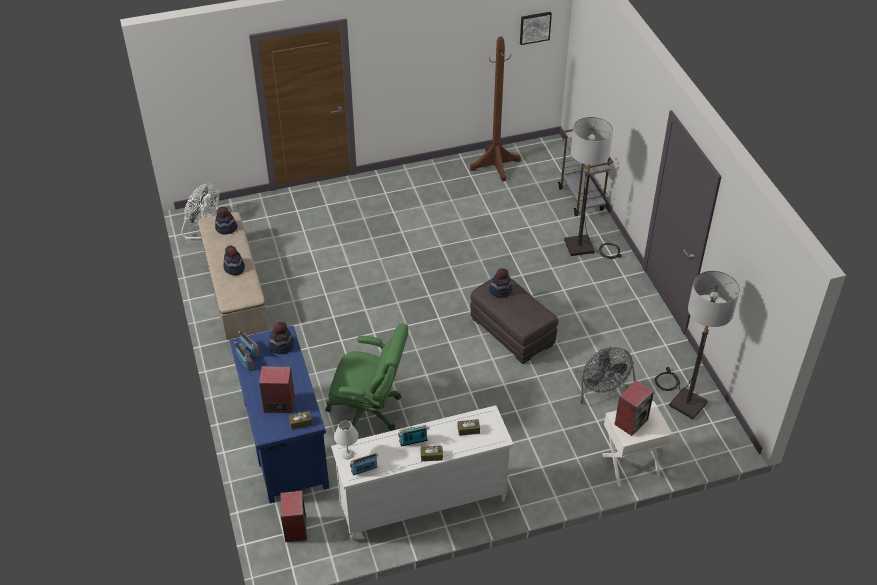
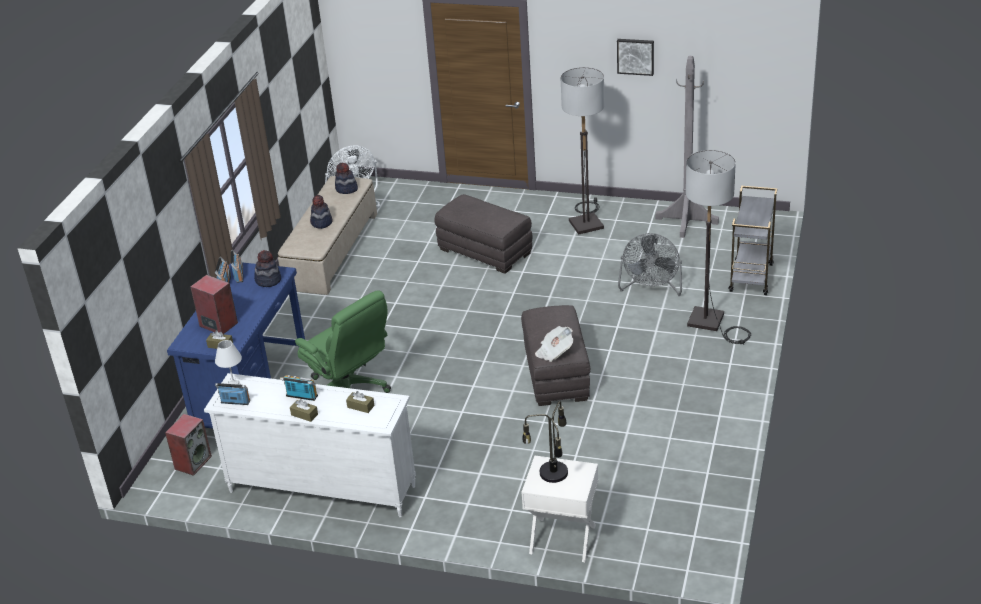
camera: 35 degrees right, 10 degrees down
(365, 243) = (486, 251): none -> grey ottoman
(495, 165) = (687, 220): brown clothes rack -> grey clothes rack
(500, 290) = (550, 318): hat -> none
(528, 318) = (554, 352): none -> newspaper
(534, 27) = (752, 62): picture -> picture (635, 56)
(599, 388) = (598, 457): grey fan -> grey fan (649, 286)
(631, 421) = (553, 472): speaker -> table lamp
(681, 397) = (682, 499): floor lamp -> floor lamp (586, 220)

